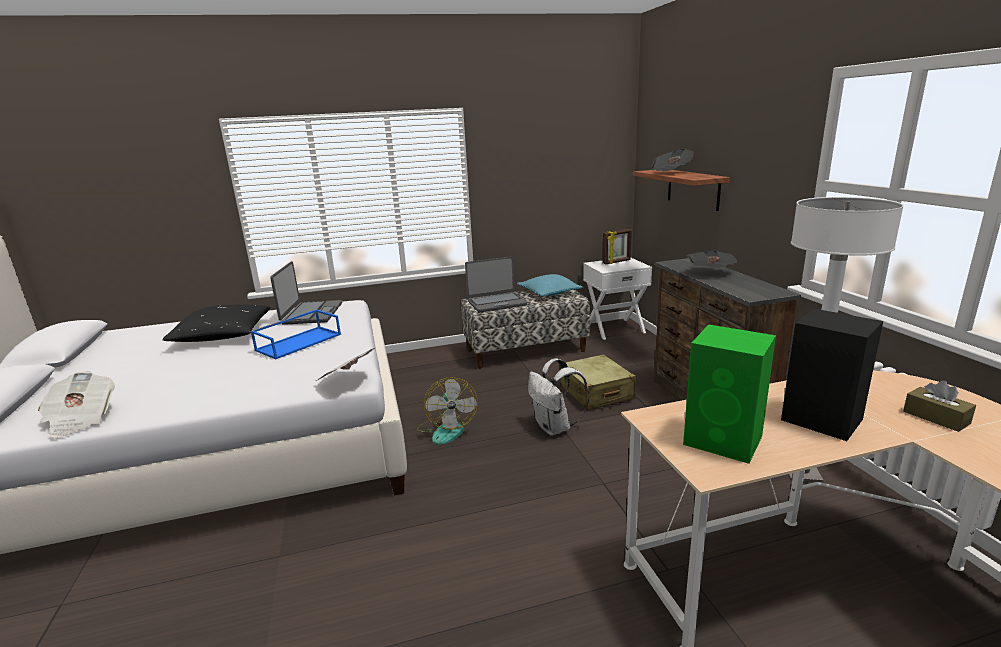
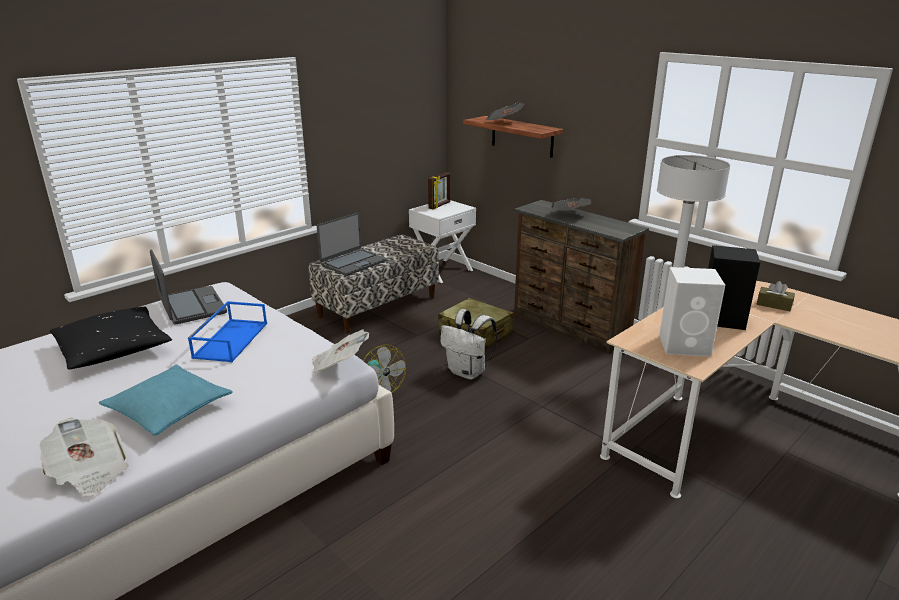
camera: 30 degrees left, 5 degrees up
(549, 293) = (393, 245): turquoise pillow -> turquoise pillow (169, 409)
(725, 441) = (686, 345): green speaker -> white speaker

